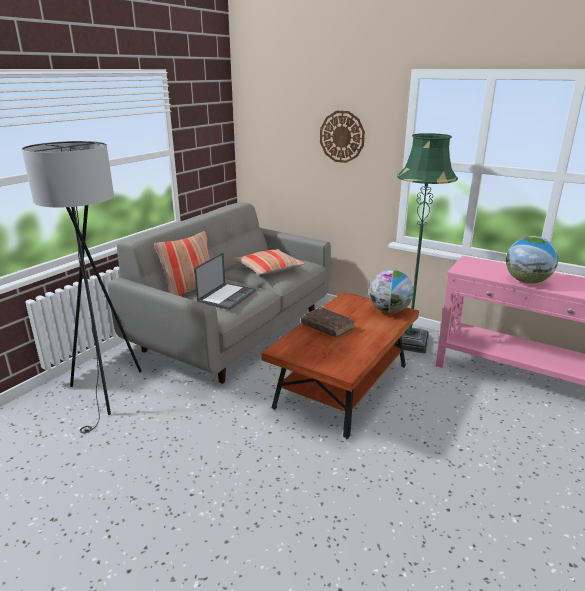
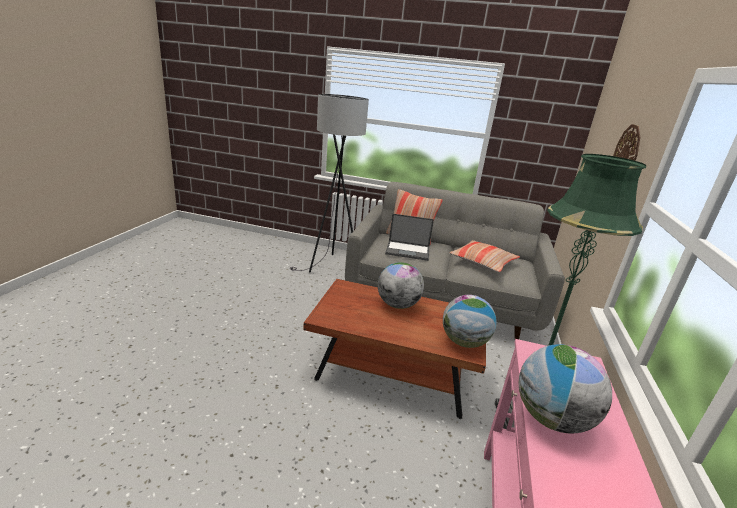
camera: 70 degrees right, 0 degrees up
(327, 327) = (397, 305): brown book -> globe

